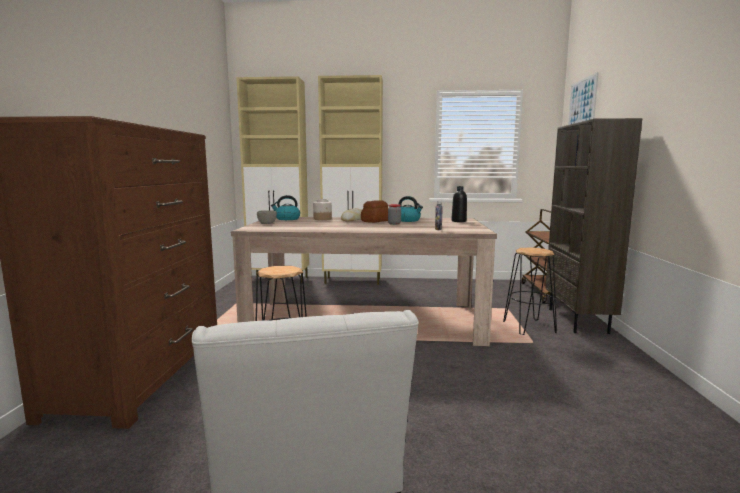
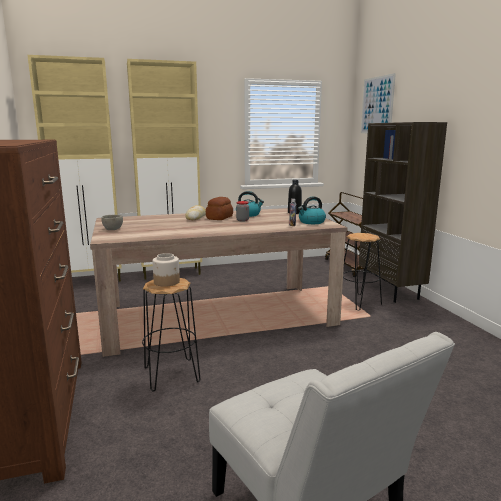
camera: 20 degrees left, 5 degrees up
(287, 219) = (123, 220): kettle -> kettle (311, 222)
(323, 219) = (162, 218): jar -> jar (167, 282)

